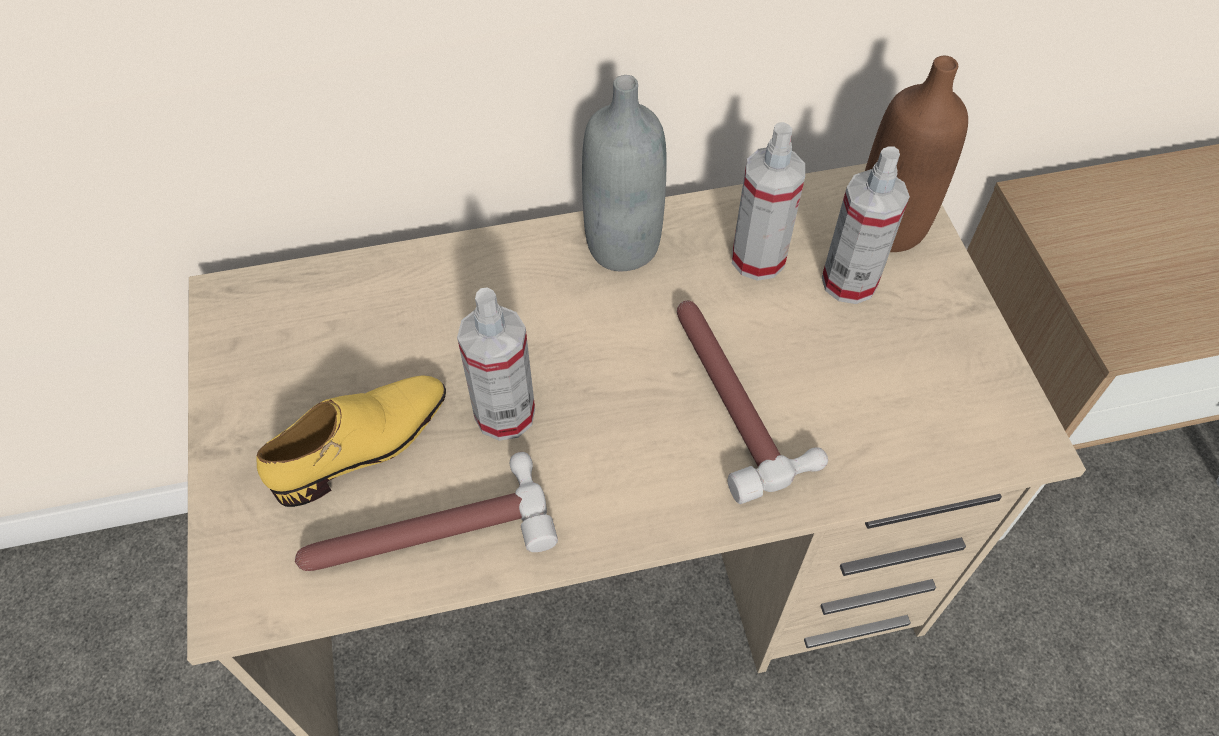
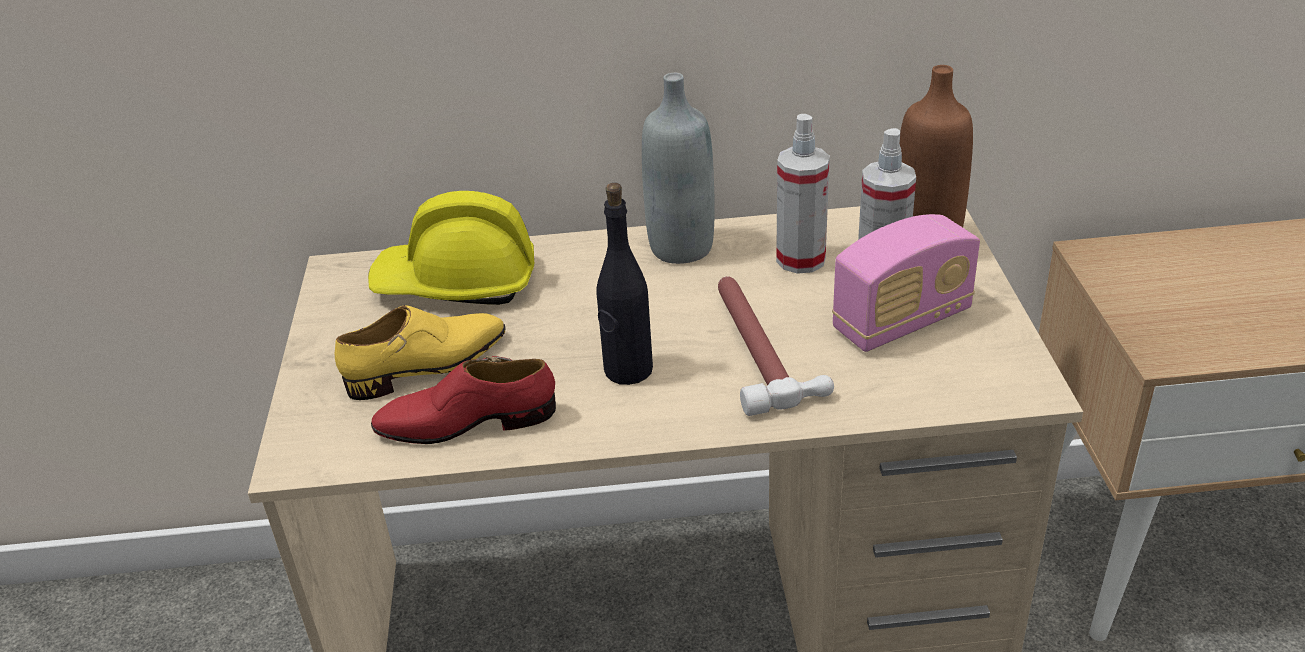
camera: 10 degrees right, 20 degrees down
(374, 314) = (457, 283): none -> yellow hard hat
(424, 532) = (466, 422): hammer -> red shoe
(505, 414) = (553, 350): spray bottle -> none
(593, 440) = (627, 370): none -> black bottle
(881, 348) = (902, 321): none -> radio

